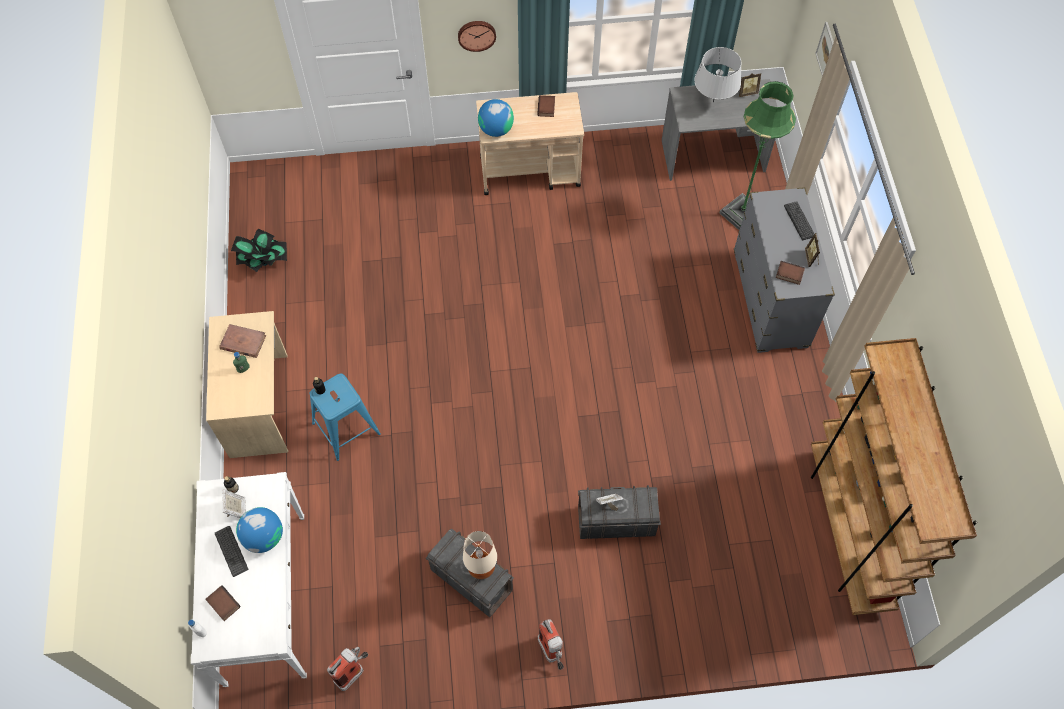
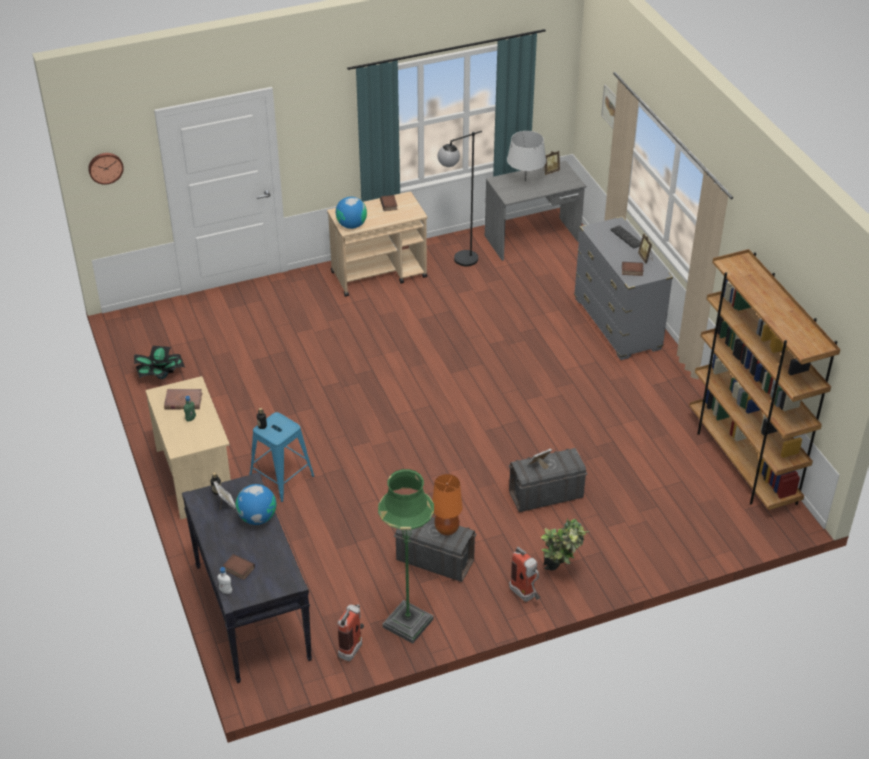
camera: 15 degrees left, 20 degrees down
(231, 551) = (232, 532): keyboard -> none
(265, 598) = (251, 611): white console table -> black console table
(476, 34) = (322, 147): wall clock -> wall clock (105, 167)
(481, 568) = (447, 529): beige table lamp -> orange table lamp
(598, 634) = (560, 574): none -> potted plant
(621, 171) = (458, 262): none -> black floor lamp
(742, 214) = (571, 272): green floor lamp -> green floor lamp (408, 623)

